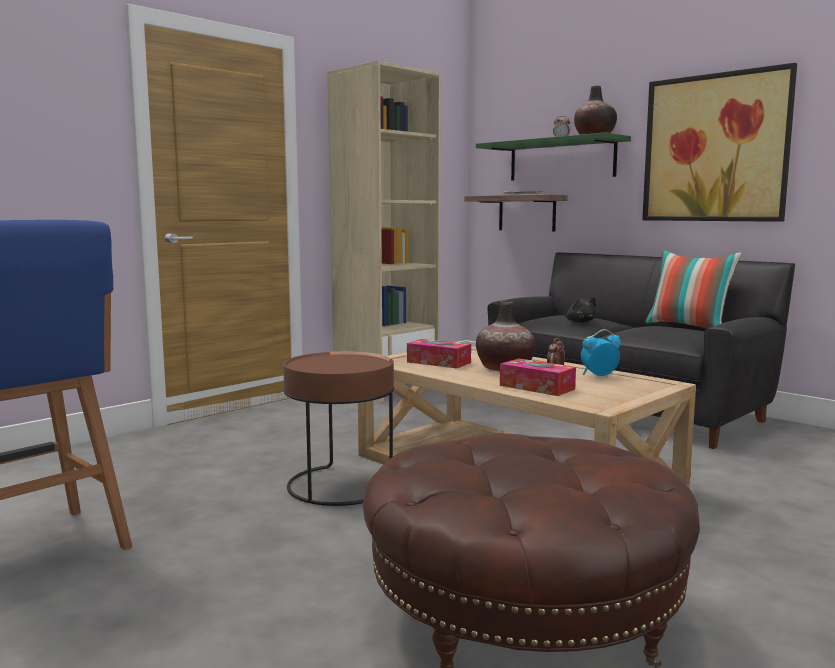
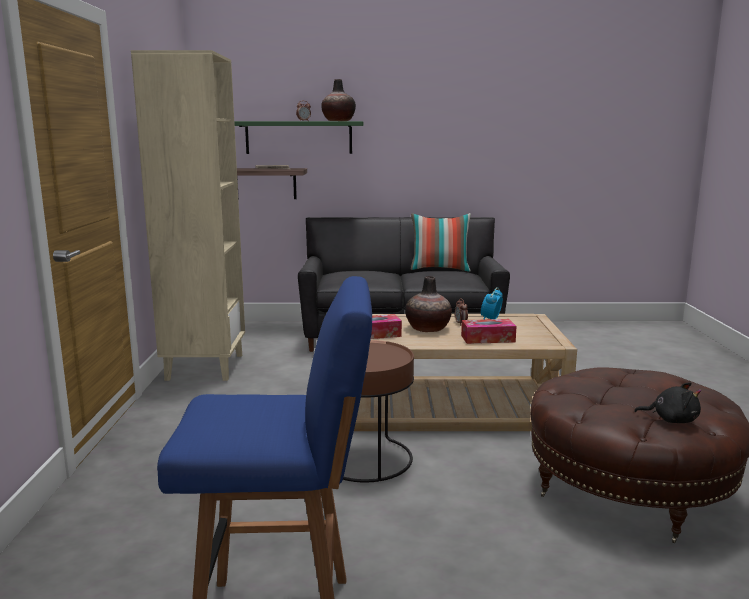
camera: 45 degrees left, 5 degrees up
(580, 322) = (374, 276): black plush toy -> black plush toy (671, 420)
(715, 148) = (432, 135): picture -> none

